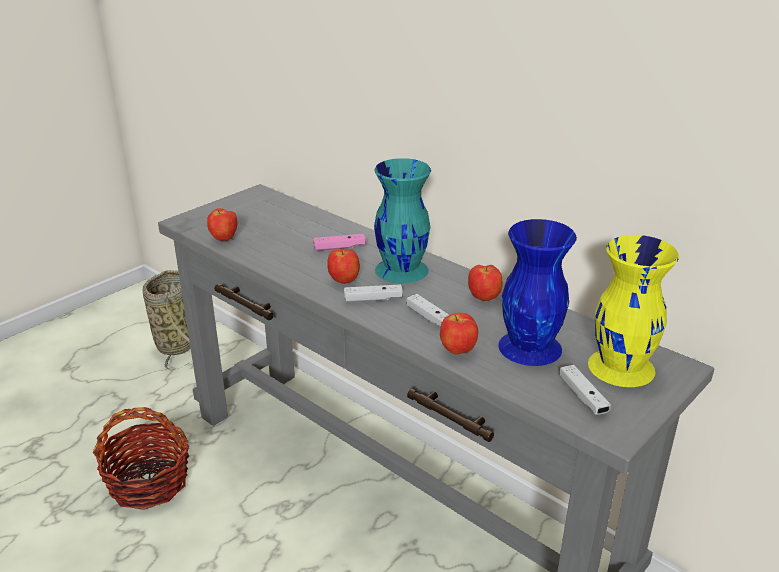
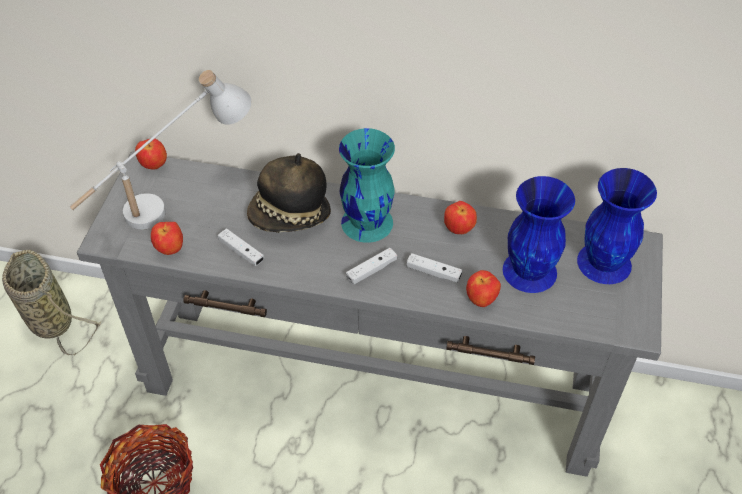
camera: 30 degrees left, 20 degrees up
(258, 215) = (173, 201): none -> white table lamp
(339, 247) = (290, 215): pink game controller -> hat
(344, 281) = (330, 258): apple -> apple (154, 165)
(582, 396) = (597, 306): white game controller -> white game controller (241, 252)
(622, 367) = (605, 263): yellow vase -> blue vase

